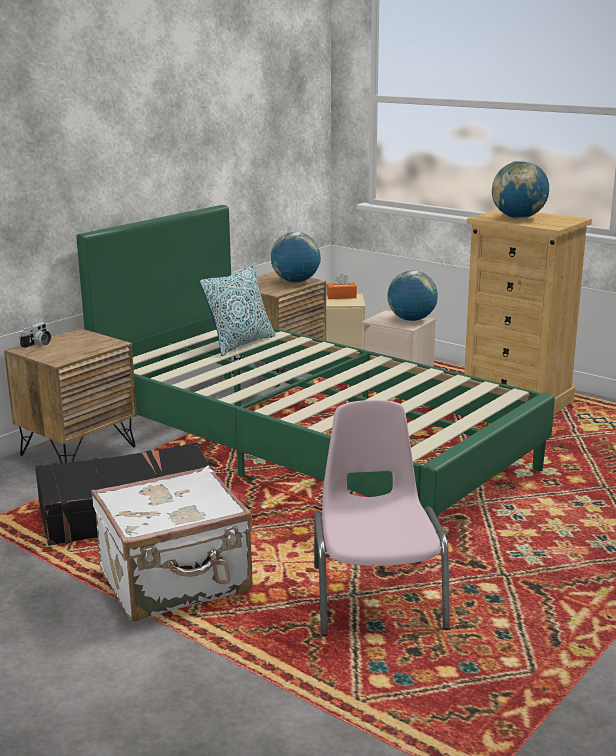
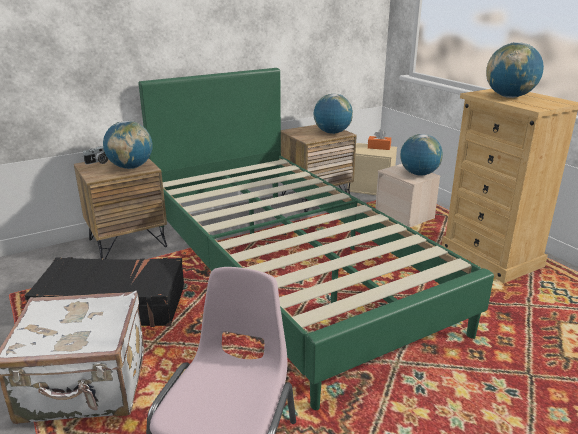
camera: 20 degrees right, 5 degrees up
(89, 345) = (131, 167): none -> globe
(240, 344) = (265, 178): pillow -> none

